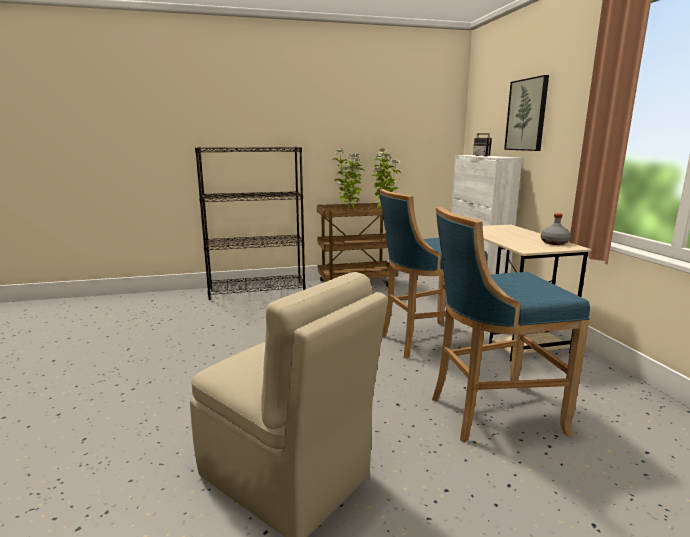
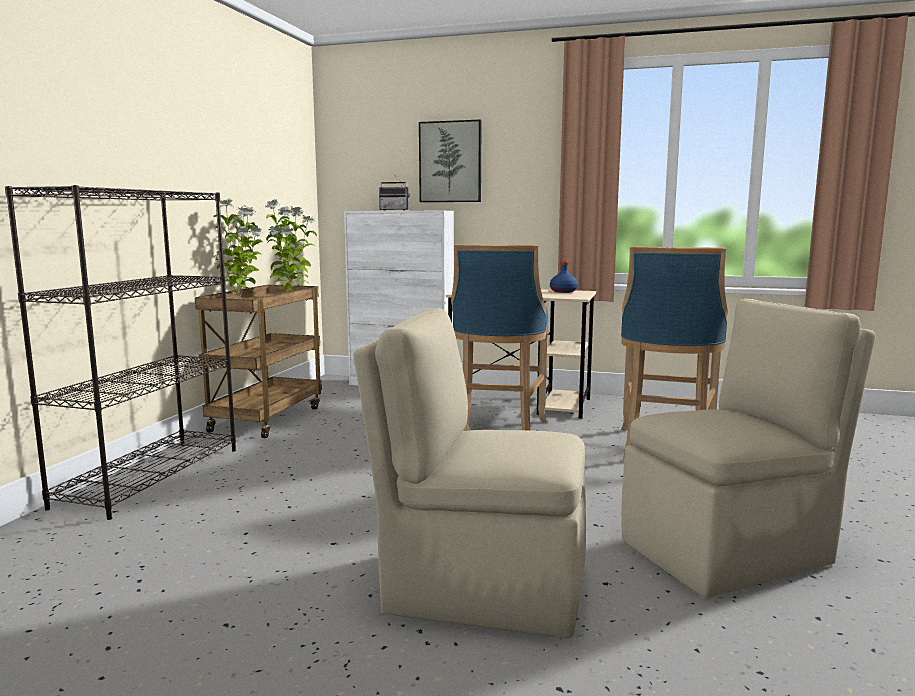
camera: 60 degrees left, 5 degrees down
(183, 392) = (480, 587): none -> beige chair
(554, 243) = (563, 291): grey bottle -> blue bottle

